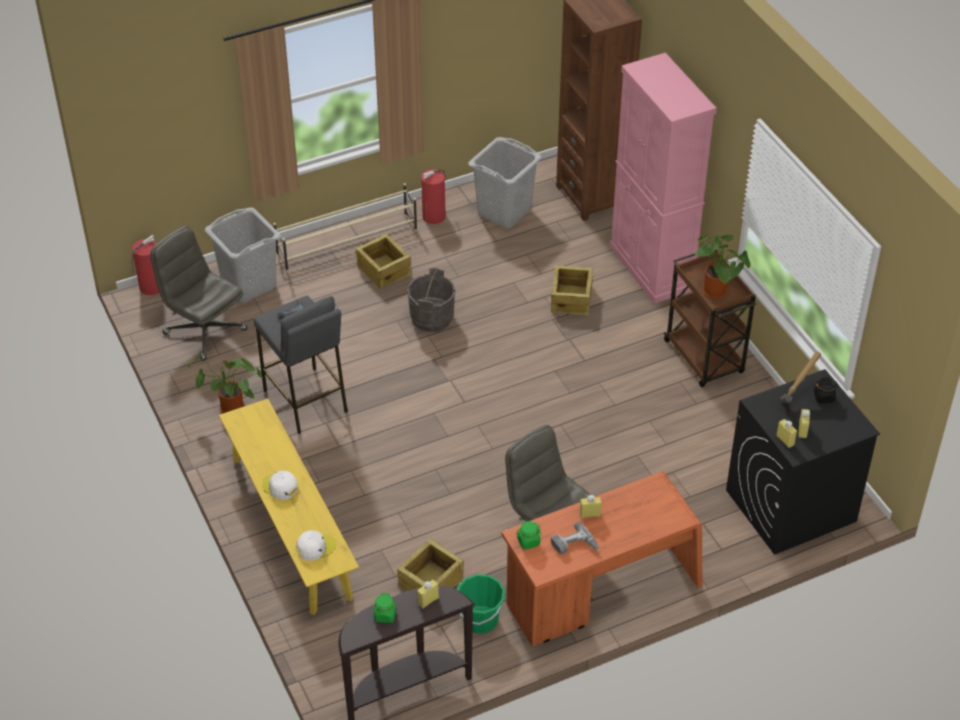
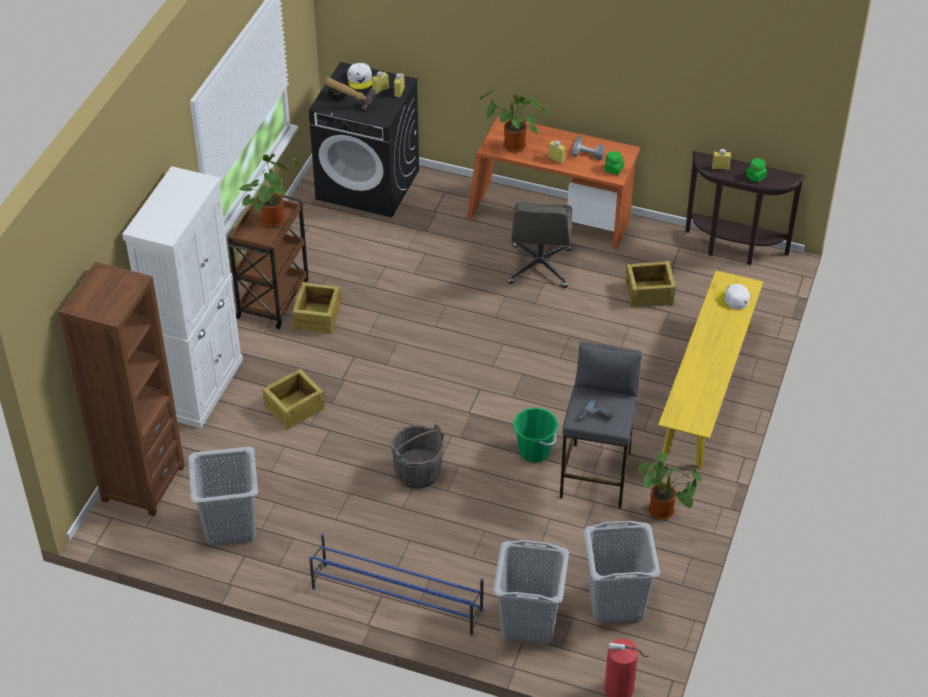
camera: 135 degrees left, 0 degrees up
(204, 331) = (615, 602): grey office chair -> grey laundry basket
(280, 487) = (716, 353): white cap -> white cap (360, 79)
(348, 242) = (396, 598): beige shoe rack -> blue shoe rack
(384, 270) = (400, 546): crate -> crate (316, 317)
(435, 216) = (290, 567): fire extinguisher -> none
(480, 620) = (643, 253): green bucket -> green bucket (534, 451)
(642, 498) = (512, 147): none -> potted plant
(651, 268) = (200, 387): pink cabinet -> white cabinet

